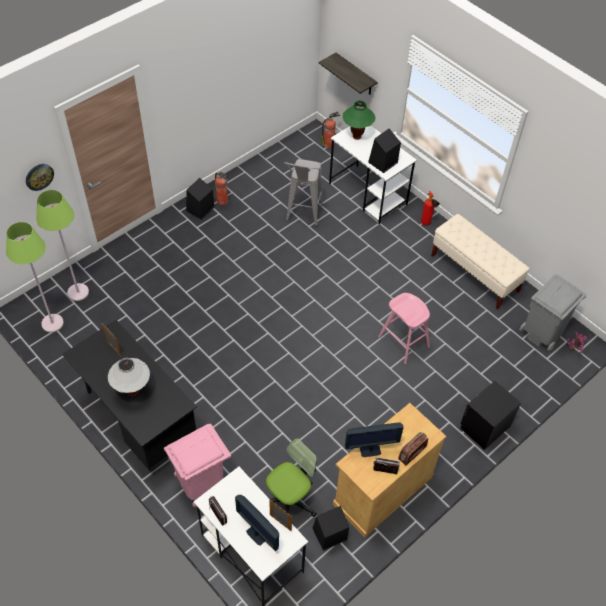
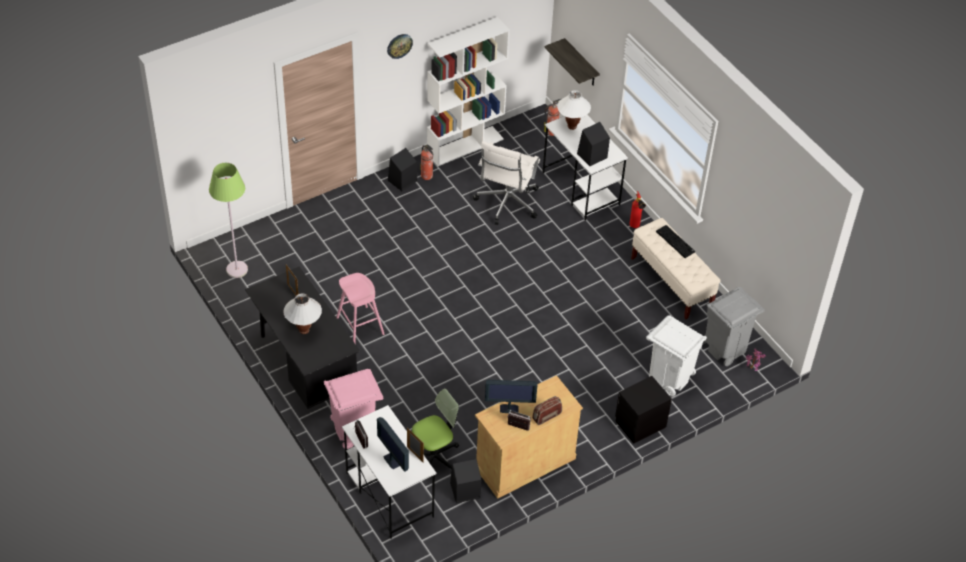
camera: 10 degrees right, 5 degrees down
(39, 176) = (249, 124): wall clock -> wall clock (399, 45)
(78, 292) = (266, 244): green floor lamp -> none
(252, 167) = (465, 146): none -> white bookcase
(303, 217) = (507, 203): grey stool -> white office chair
(356, 136) = (571, 126): green table lamp -> white table lamp
(403, 341) = (580, 336): pink stool -> pink stool (360, 325)
(478, 236) = (676, 242): none -> keyboard
(499, 372) = (669, 378): none -> white trash can

